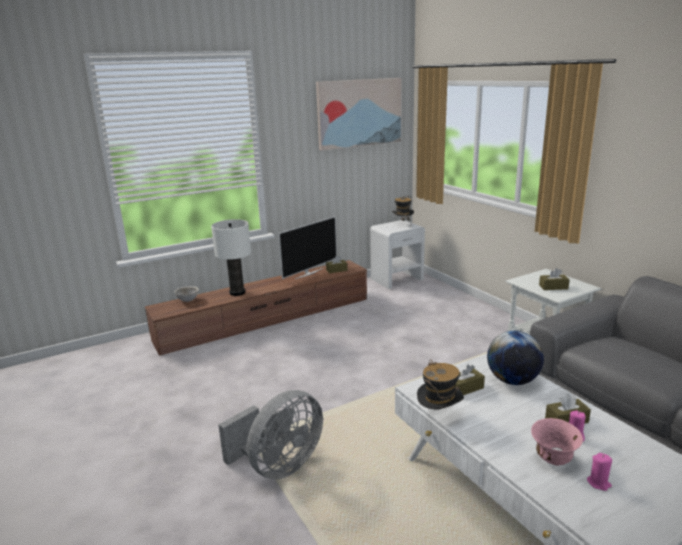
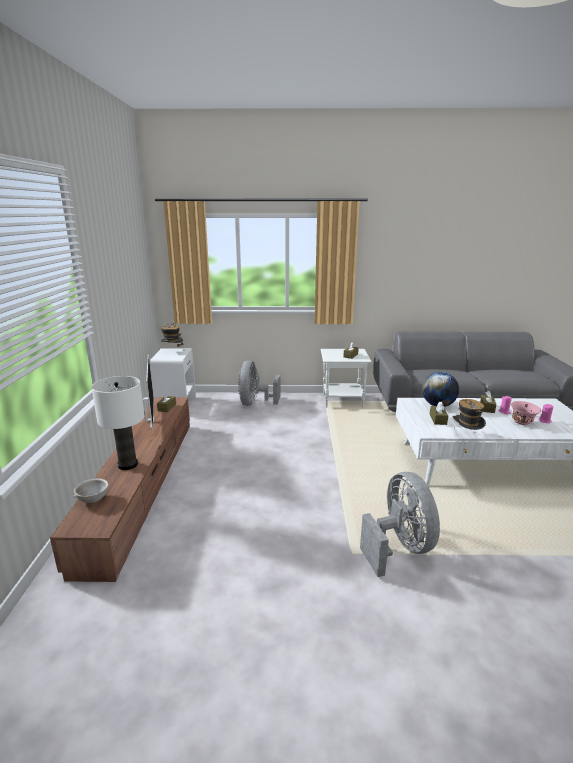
camera: 60 degrees left, 0 degrees up
(359, 113) = (128, 245): picture -> none
(453, 307) = (255, 403): none -> grey fan

